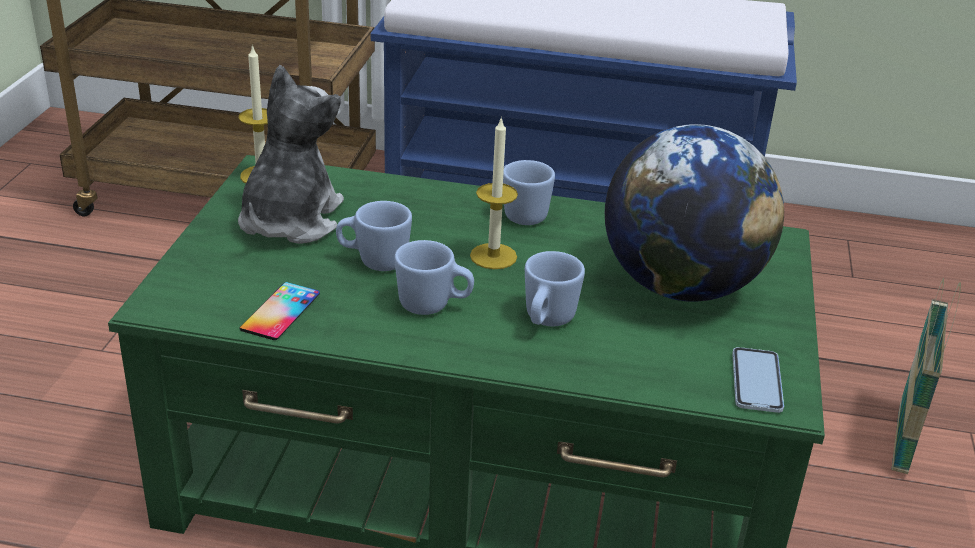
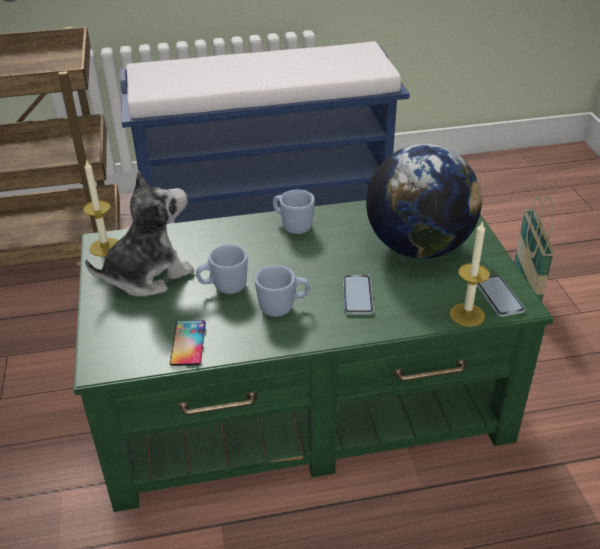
camera: 20 degrees left, 5 degrees up
(289, 220) = (148, 275): plush toy -> plush toy turned 60 degrees clockwise
(493, 256) = (296, 261): candle -> candle (467, 315)
(546, 321) = (357, 296): blue mug -> phone

